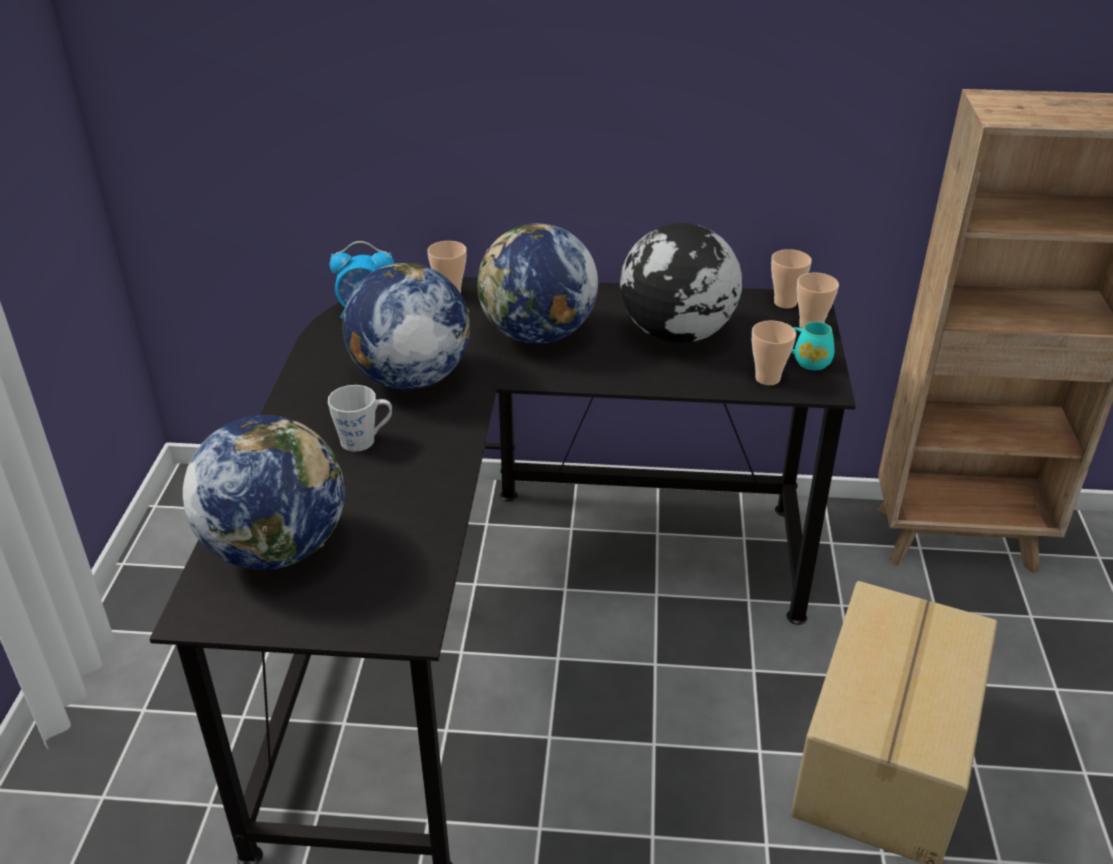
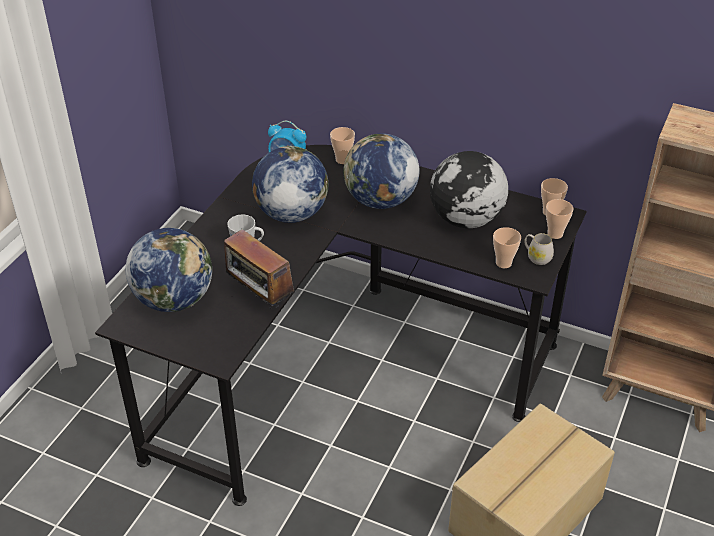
camera: 20 degrees right, 5 degrees up
(426, 512) = (260, 299): none -> radio
(807, 361) = (536, 257): turquoise mug -> white mug

